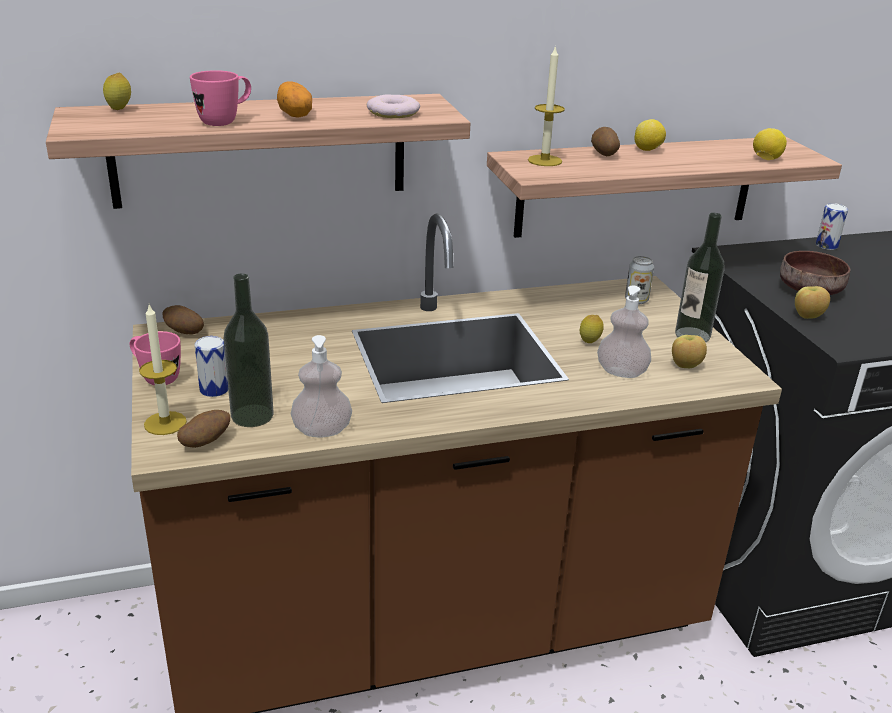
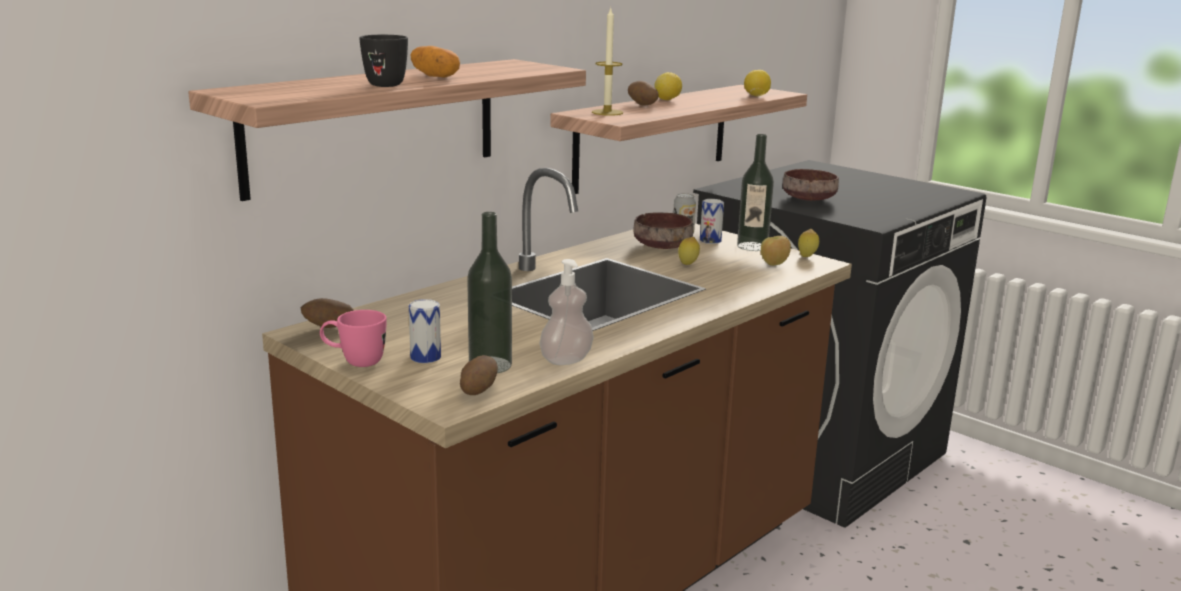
camera: 30 degrees left, 10 degrees down
(119, 110) = (264, 86): lemon -> lemon (807, 257)
(165, 423) = (418, 388): candle -> none
(225, 122) = (389, 84): pink mug -> black mug
(393, 113) = (513, 70): donut -> none
(594, 312) = (663, 246): none -> brown bowl
(621, 372) = (736, 276): soap dispenser -> none
(807, 316) = (829, 213): apple -> none
(826, 245) = (781, 173): can -> can (710, 240)

